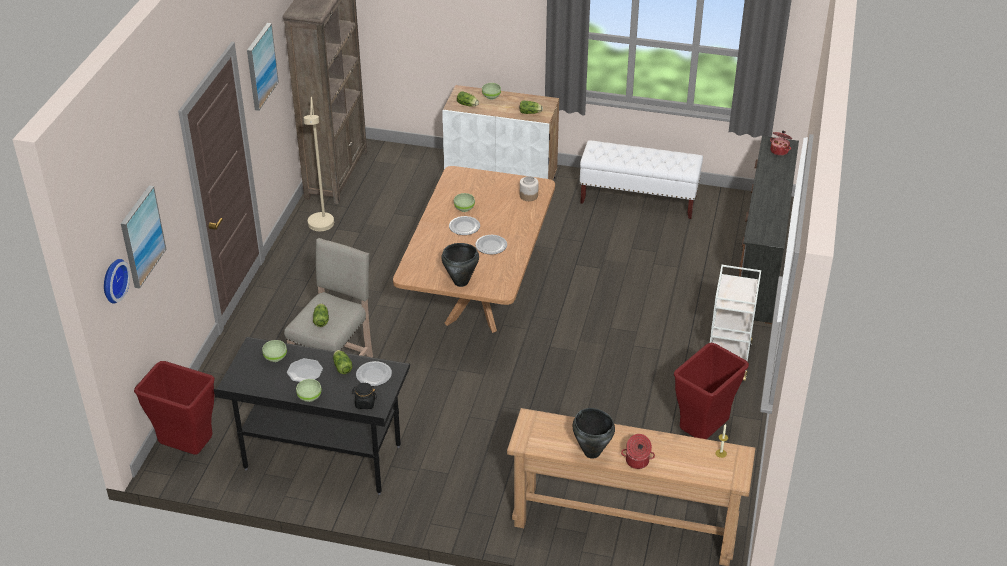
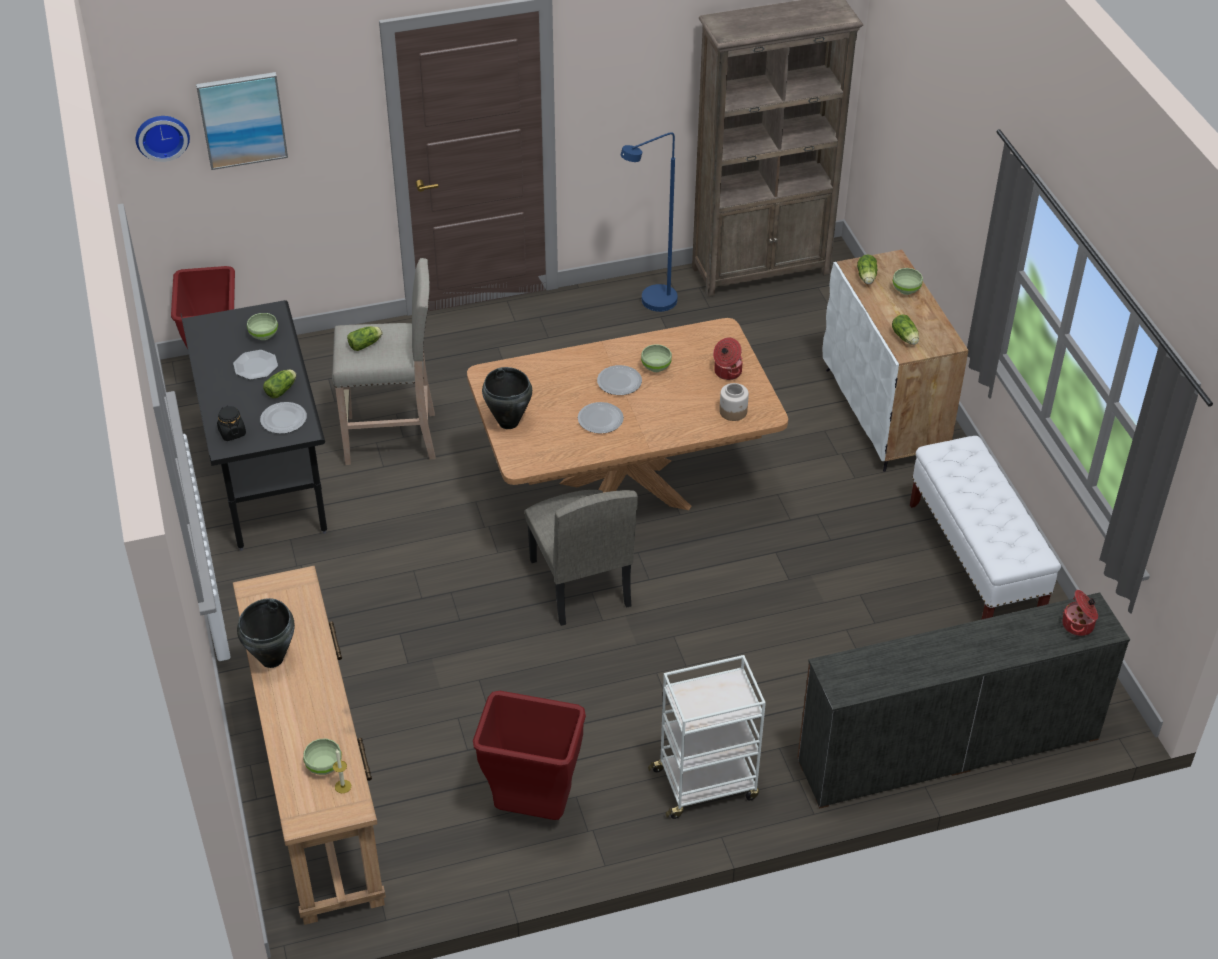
camera: 60 degrees right, 5 degrees up
(261, 66) = (623, 56): picture -> none
(309, 397) = (215, 387): green bowl -> green bowl (323, 766)
(322, 228) = (651, 305): beige floor lamp -> blue floor lamp
(538, 349) = (579, 583): none -> beige chair
(637, 461) = (279, 707): cooking pot -> cooking pot (727, 372)

